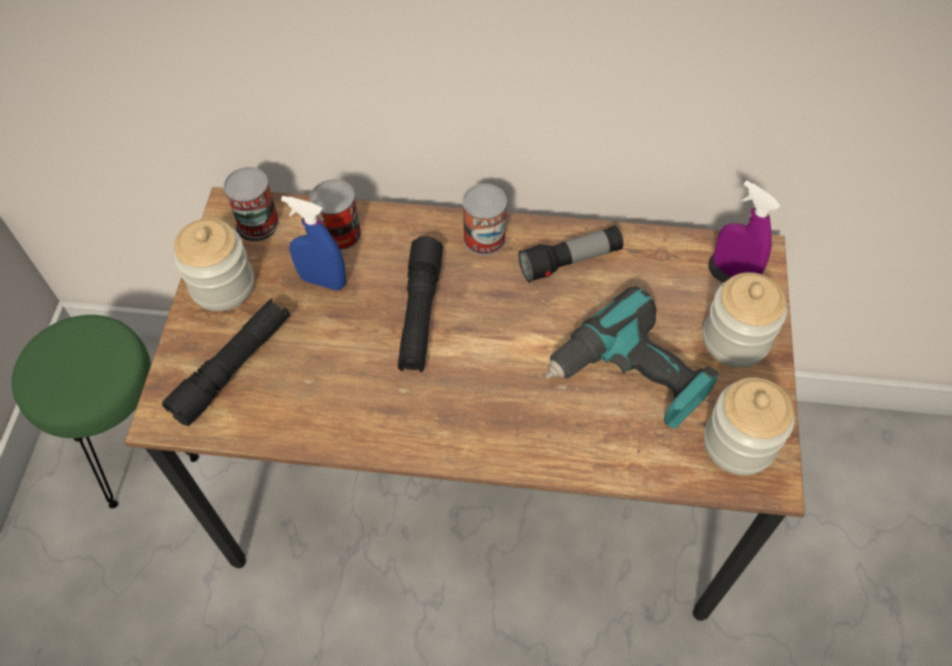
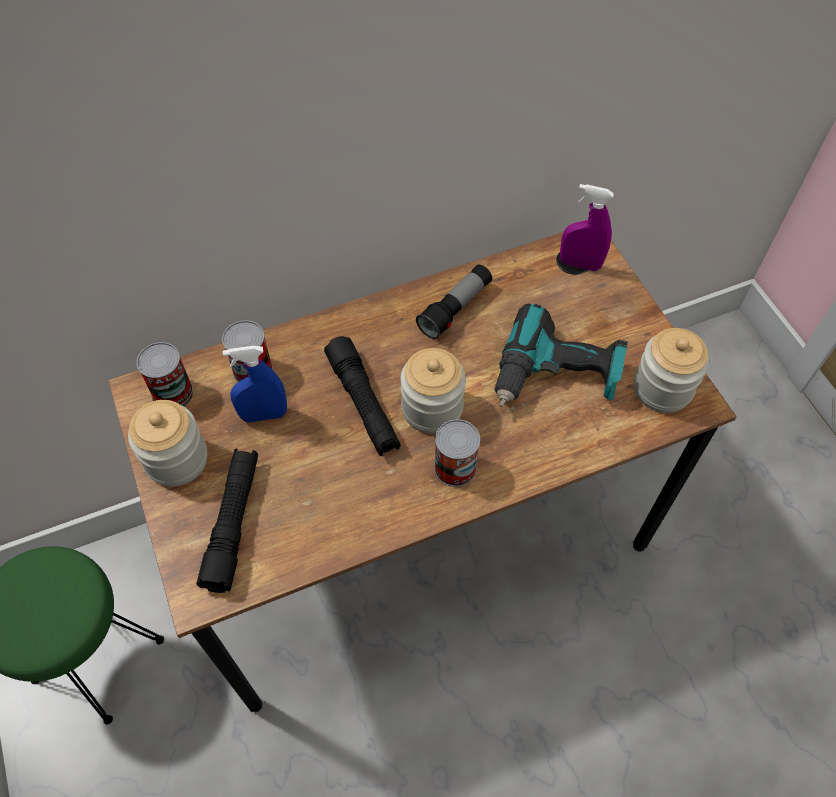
camera: 30 degrees left, 0 degrees up
(484, 238) = (376, 320): can -> can (455, 467)
(735, 339) = (612, 313): jar -> jar (432, 408)

